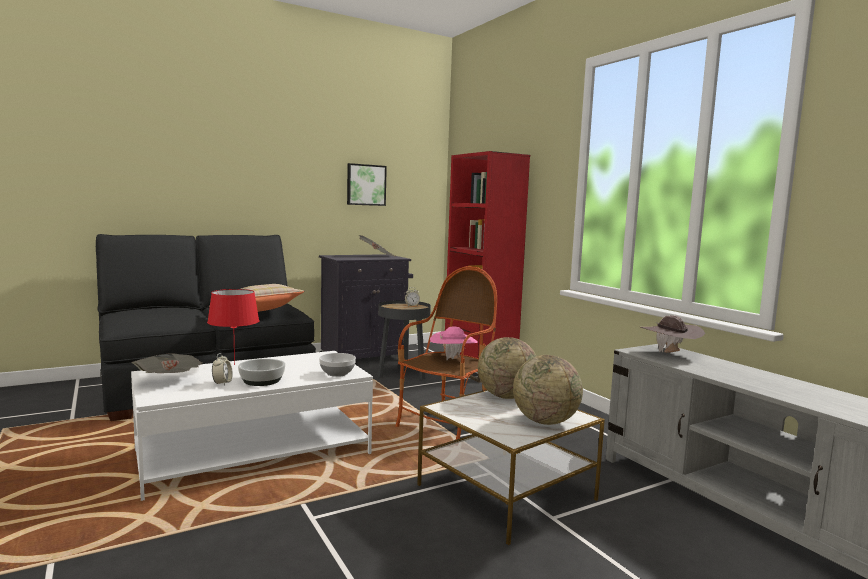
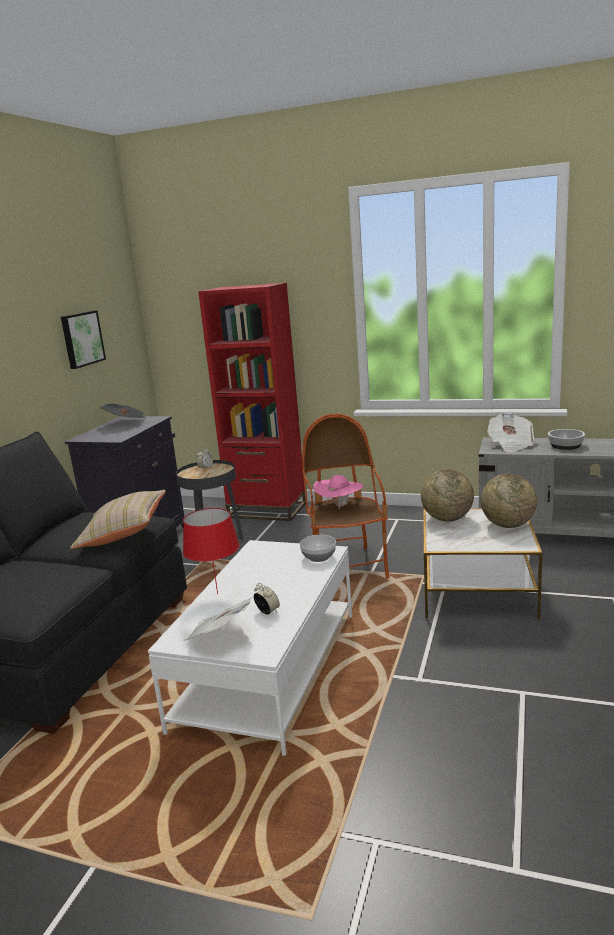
camera: 40 degrees left, 10 degrees up
(262, 380) = (288, 592): bowl -> bowl (565, 445)
(669, 354) = (510, 445): brown hat -> newspaper

